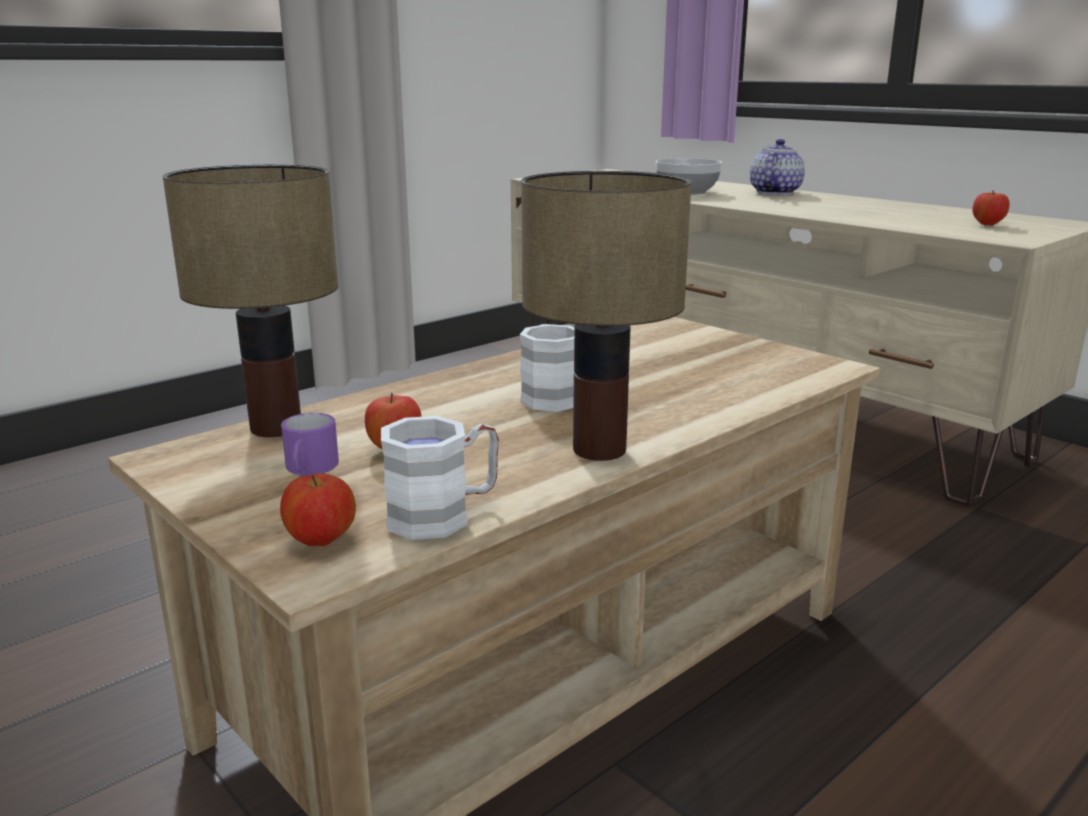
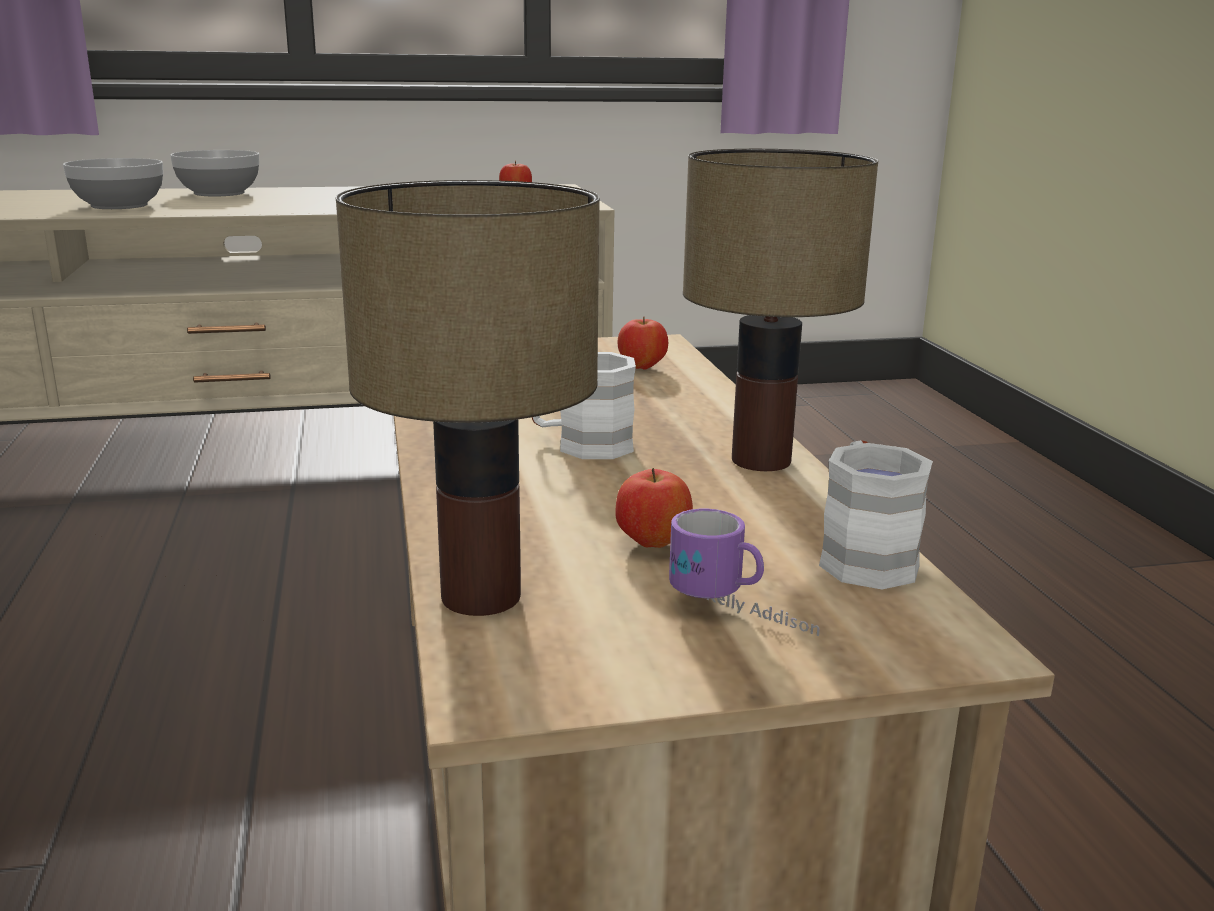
camera: 60 degrees left, 0 degrees up
(321, 541) = (887, 627): apple -> apple (642, 367)
(774, 192) = (218, 193): teapot -> bowl

